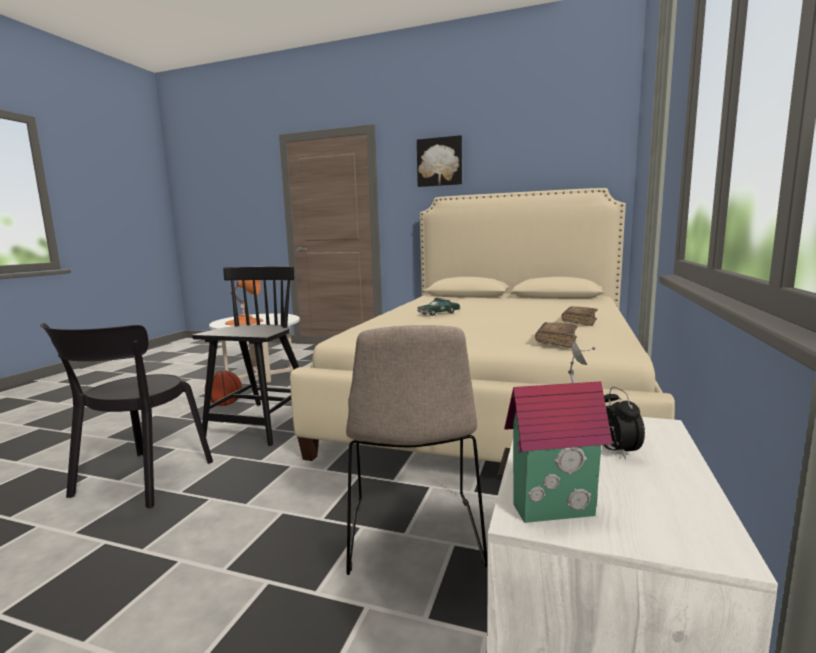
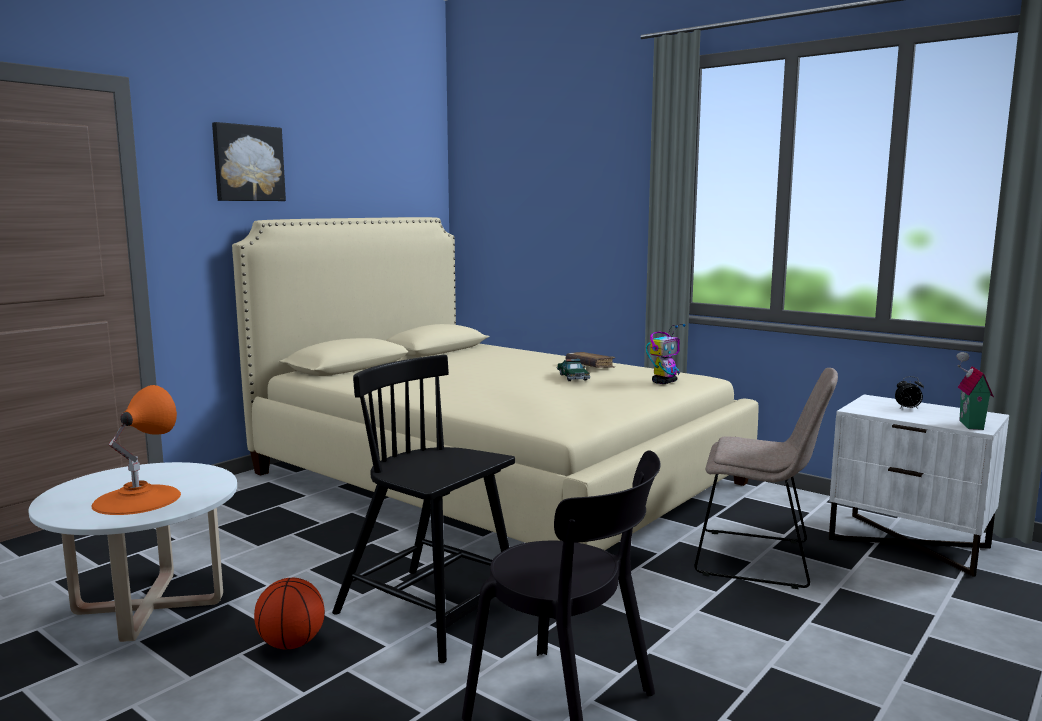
camera: 70 degrees left, 0 degrees up
(438, 313) = (474, 388): toy car -> toy car (573, 377)
(557, 341) = (664, 382): brown book -> toy robot

